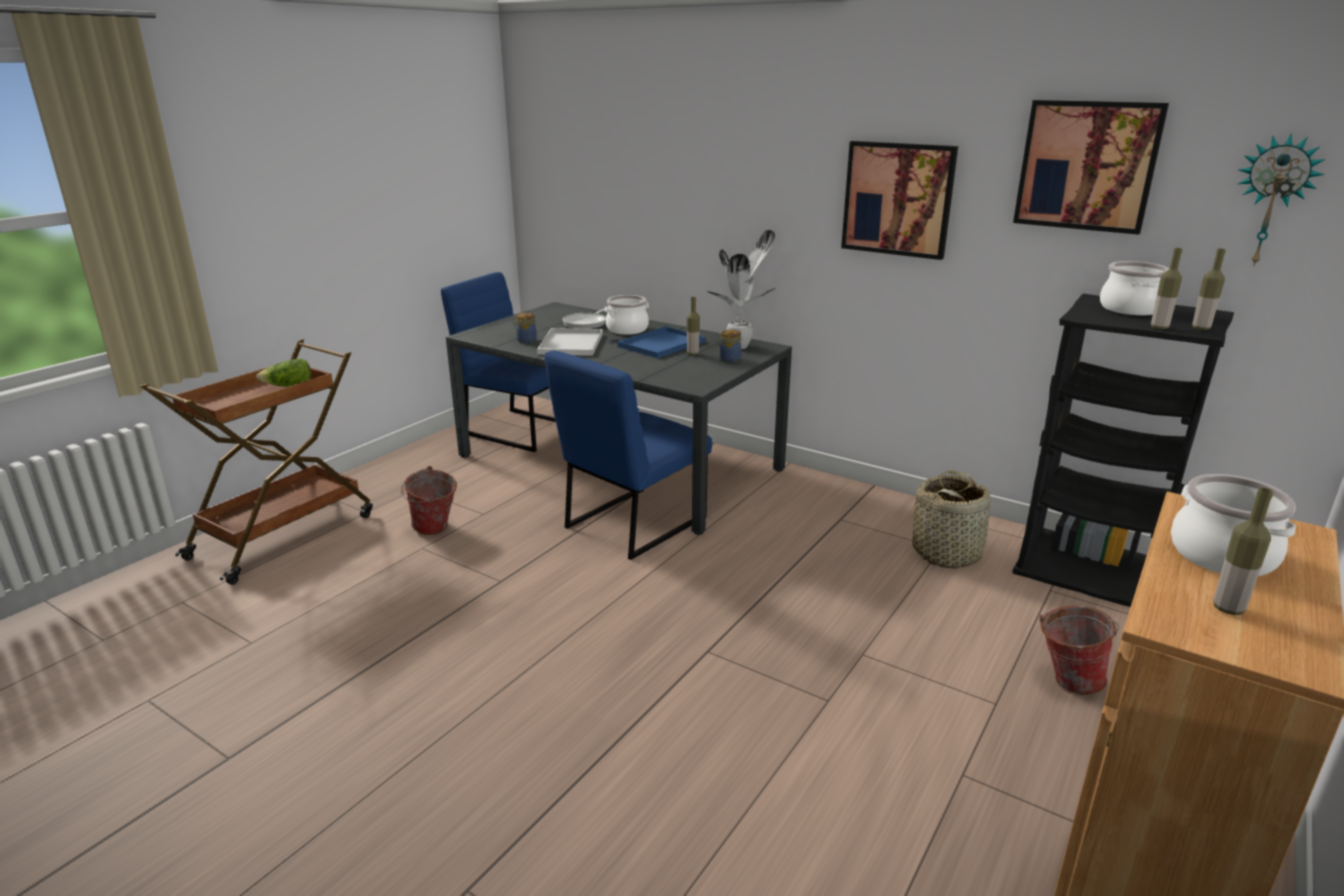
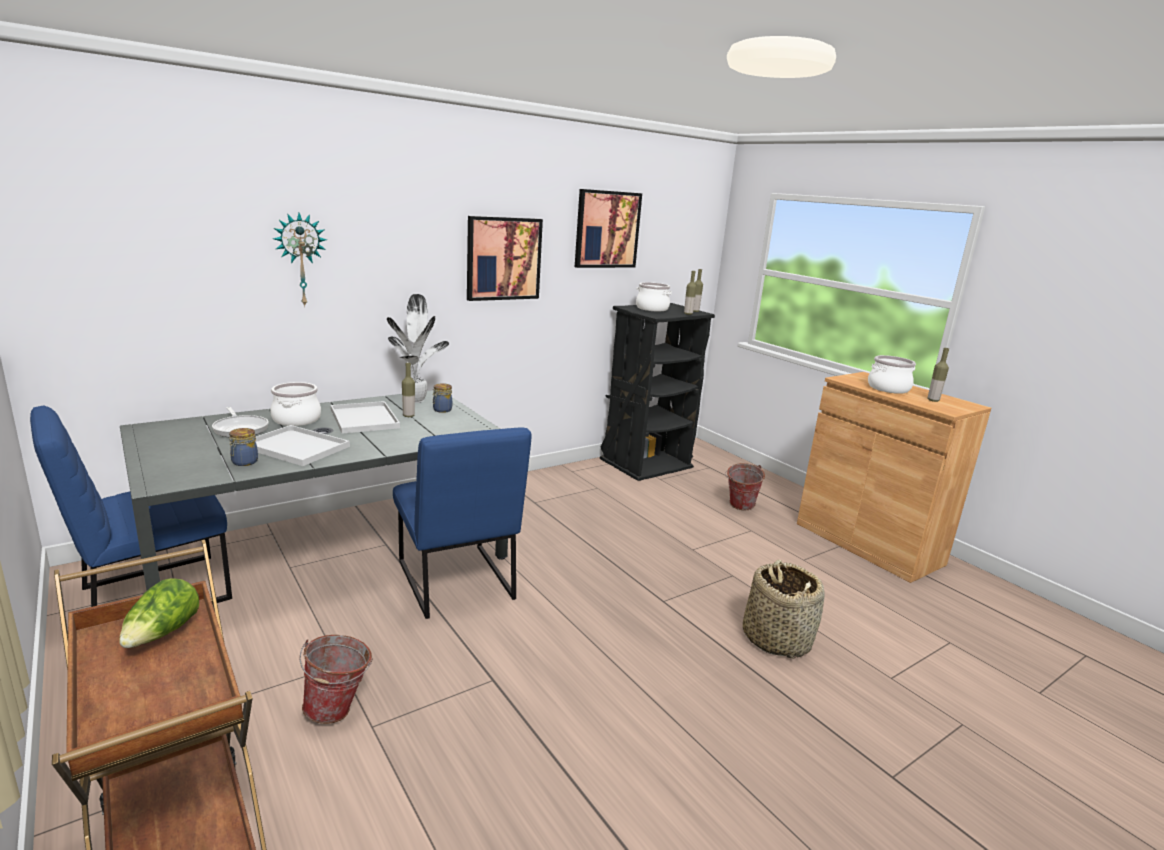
camera: 70 degrees left, 5 degrees down
(662, 343) = (363, 418): blue tray -> white tray
(947, 552) = (603, 488): basket -> basket (776, 638)
(1271, 201) = (678, 244): wall clock -> wall clock (300, 260)

